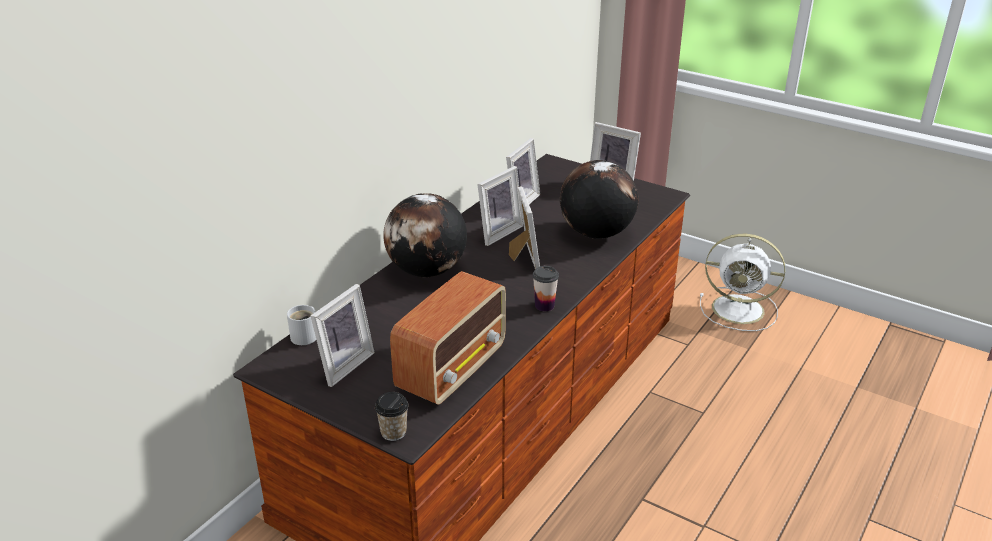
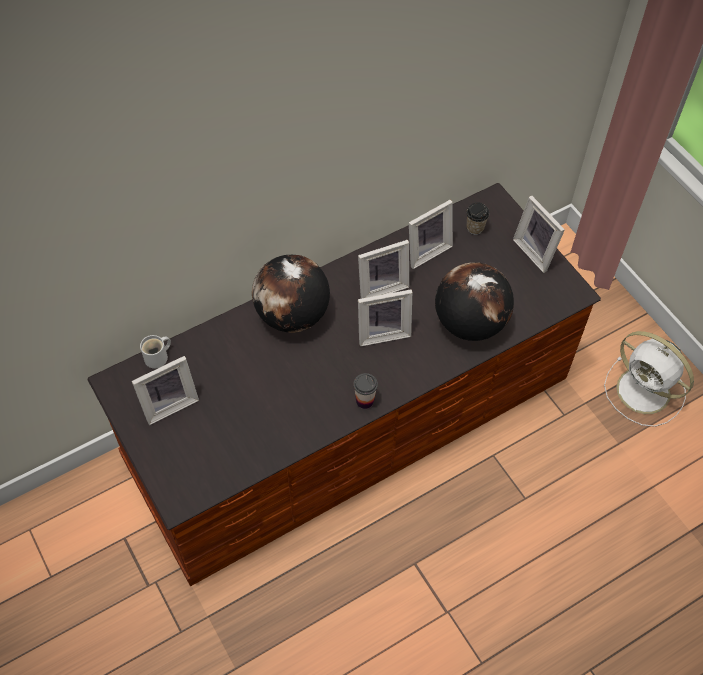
camera: 25 degrees right, 25 degrees up
(393, 432) = (169, 493): cup -> cup (475, 228)
(453, 368) = (249, 444): radio -> none
(523, 259) = (382, 332): picture frame -> picture frame turned 60 degrees clockwise

